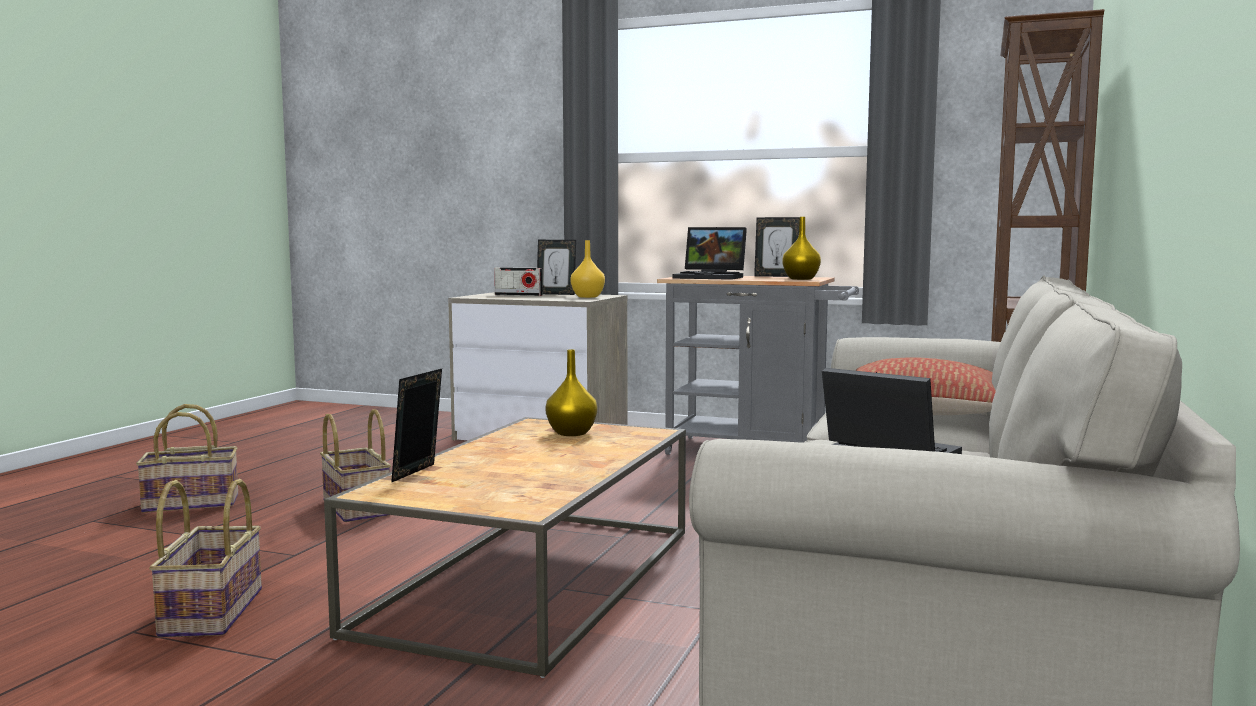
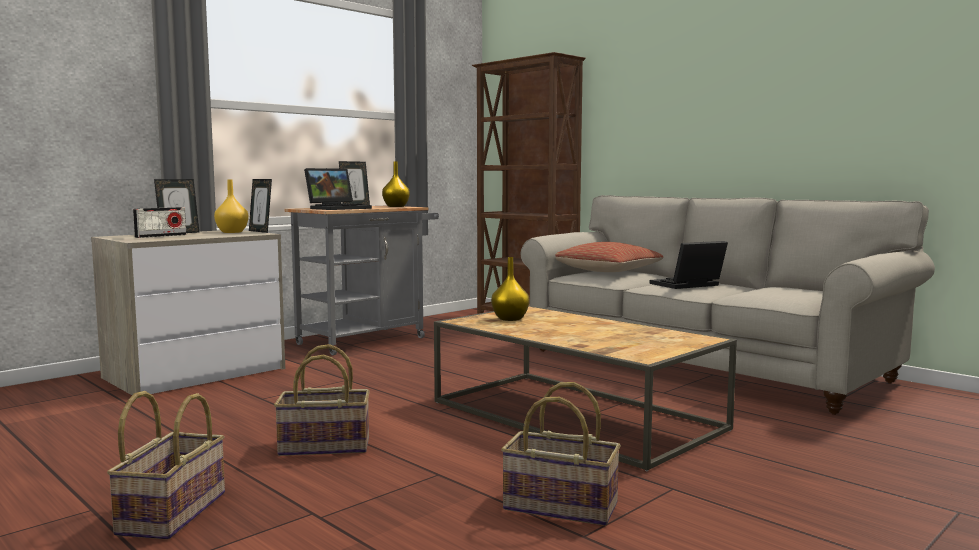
camera: 65 degrees left, 0 degrees up
(418, 473) = (596, 348): picture frame -> picture frame (261, 231)

